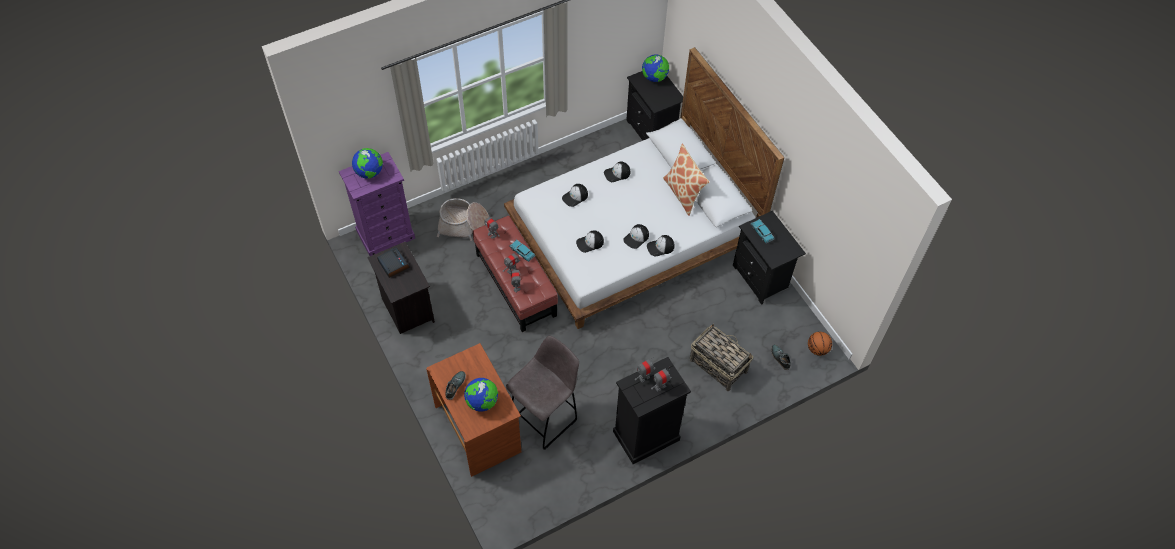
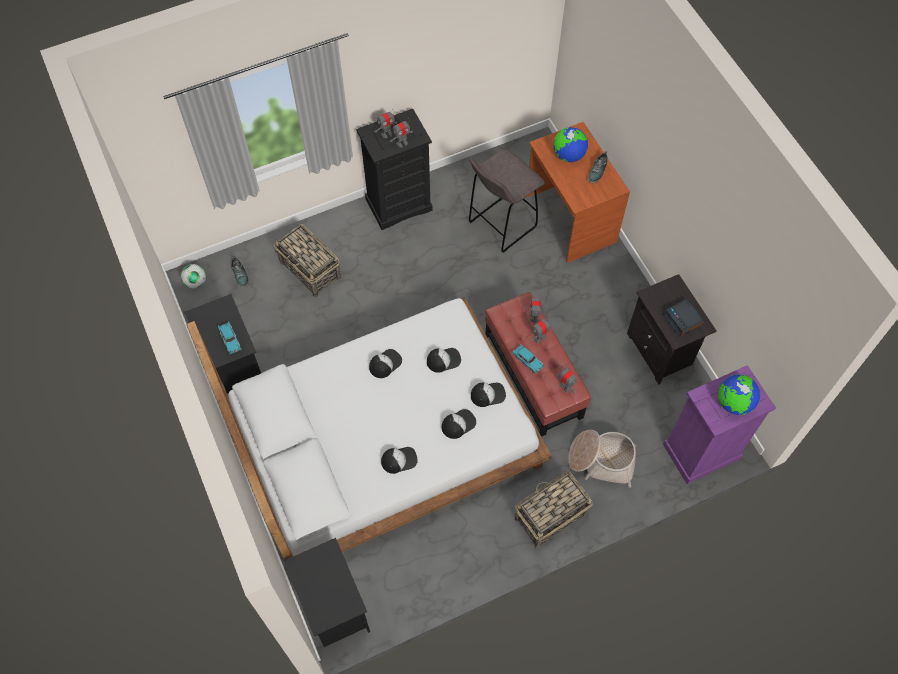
camera: 175 degrees left, 5 degrees up
(505, 188) = (550, 517): none -> basket
(654, 77) = (324, 607): globe -> none
(660, 247) = (357, 350): cap -> cap (488, 394)
(683, 193) = (314, 426): pillow -> none
(817, 349) = (196, 282): basketball -> football

